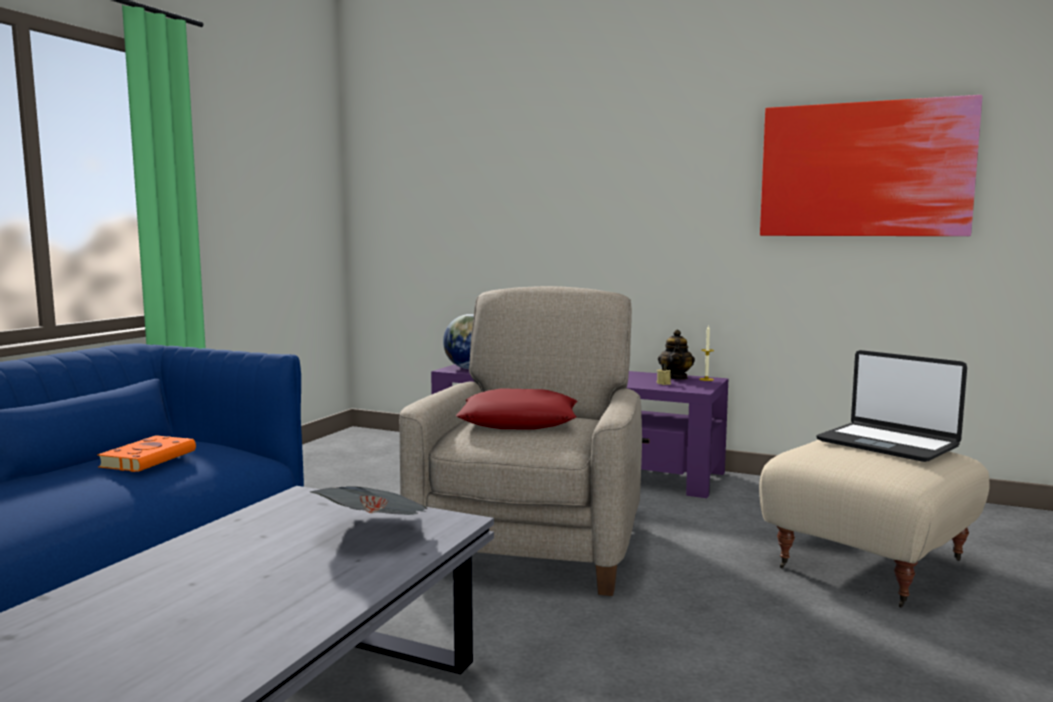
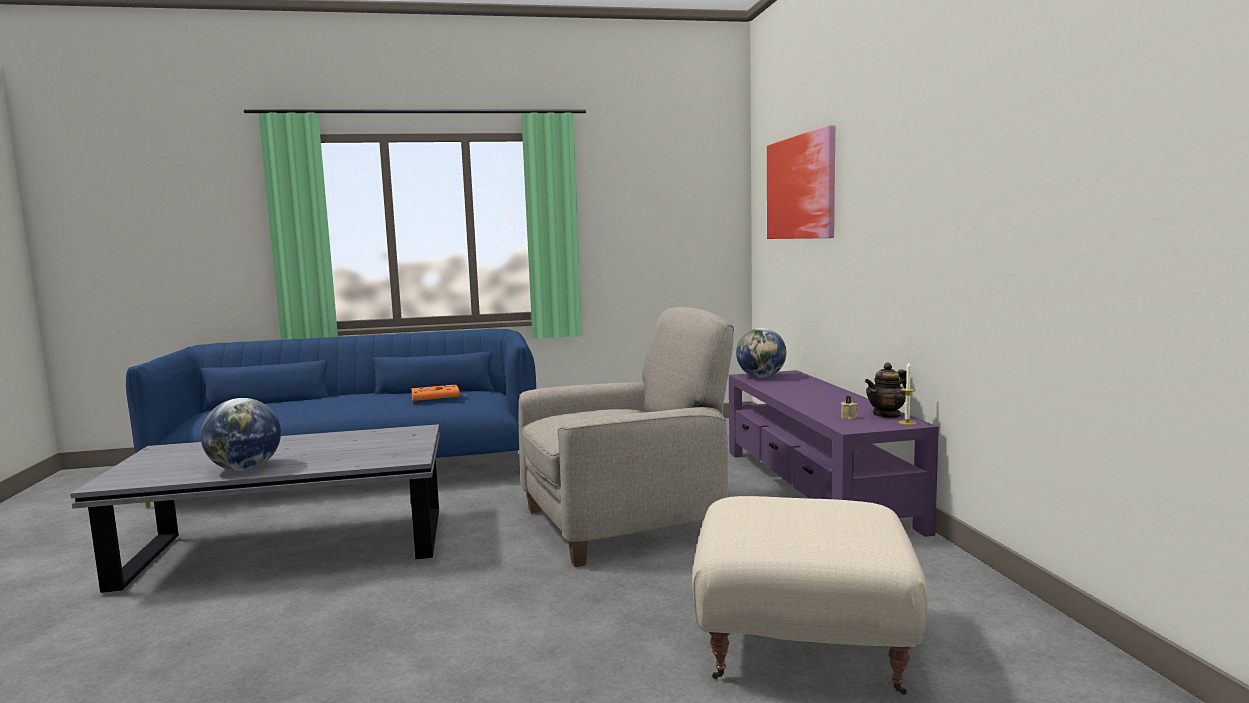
camera: 55 degrees right, 0 degrees up
(264, 628) = (245, 469): none -> globe
(375, 533) = (378, 452): newspaper -> none
(519, 421) = (603, 416): red pillow -> none
(864, 170) = (1055, 173): picture -> picture (800, 187)
(887, 443) = (837, 518): laptop -> none

